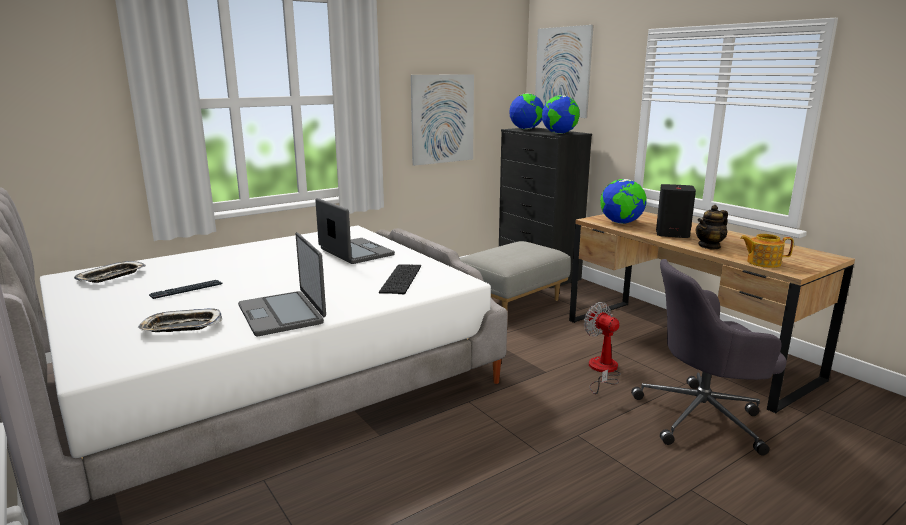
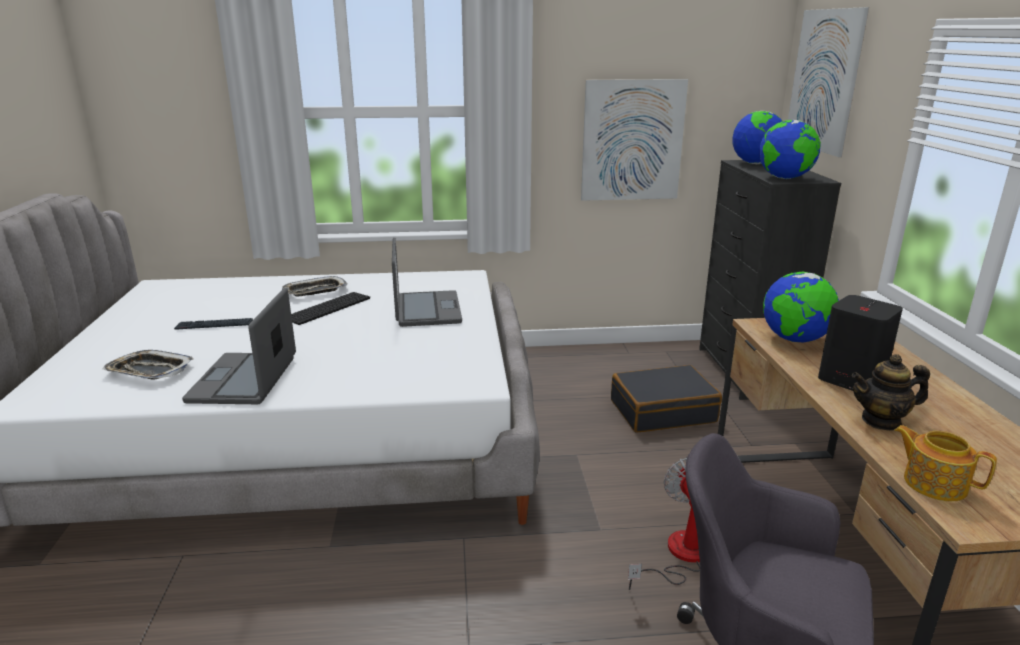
camera: 30 degrees right, 5 degrees up
(111, 276) = (184, 293): tray -> tray (314, 291)
(402, 279) = (420, 362): keyboard -> keyboard (328, 308)
(513, 303) = (662, 411): grey ottoman -> black suitcase

